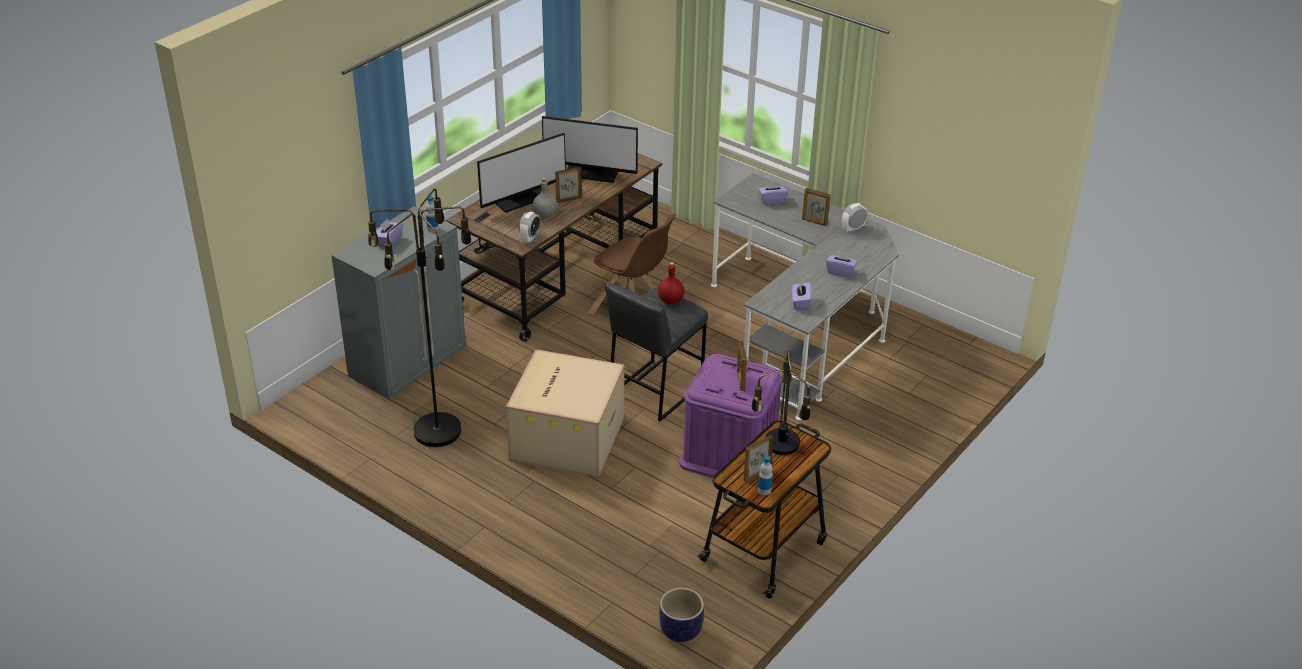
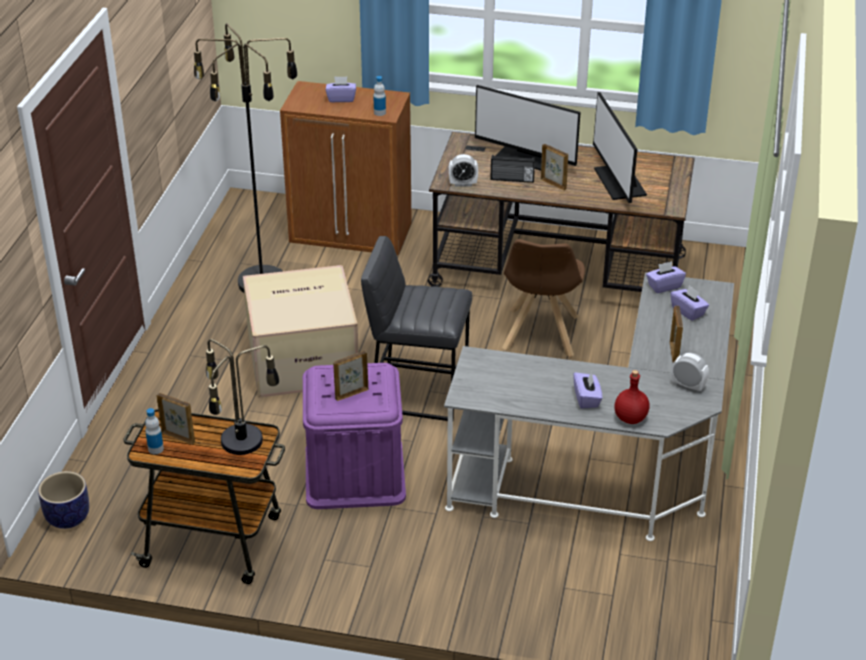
camera: 65 degrees right, 0 degrees up
(408, 360) = (351, 232): grey cabinet -> brown cabinet
(545, 215) = (512, 179): grey bottle -> radio
(670, 300) = (446, 303): red bottle -> red bottle (630, 418)
(800, 303) = (497, 385): purple tissue box -> purple tissue box (664, 286)

